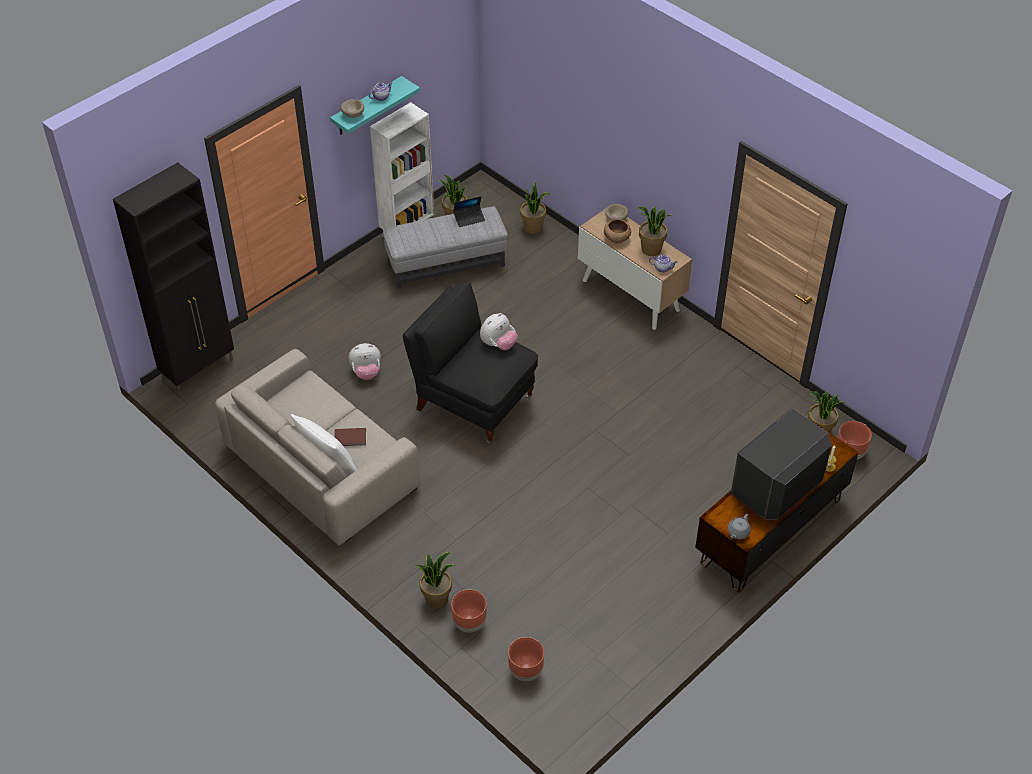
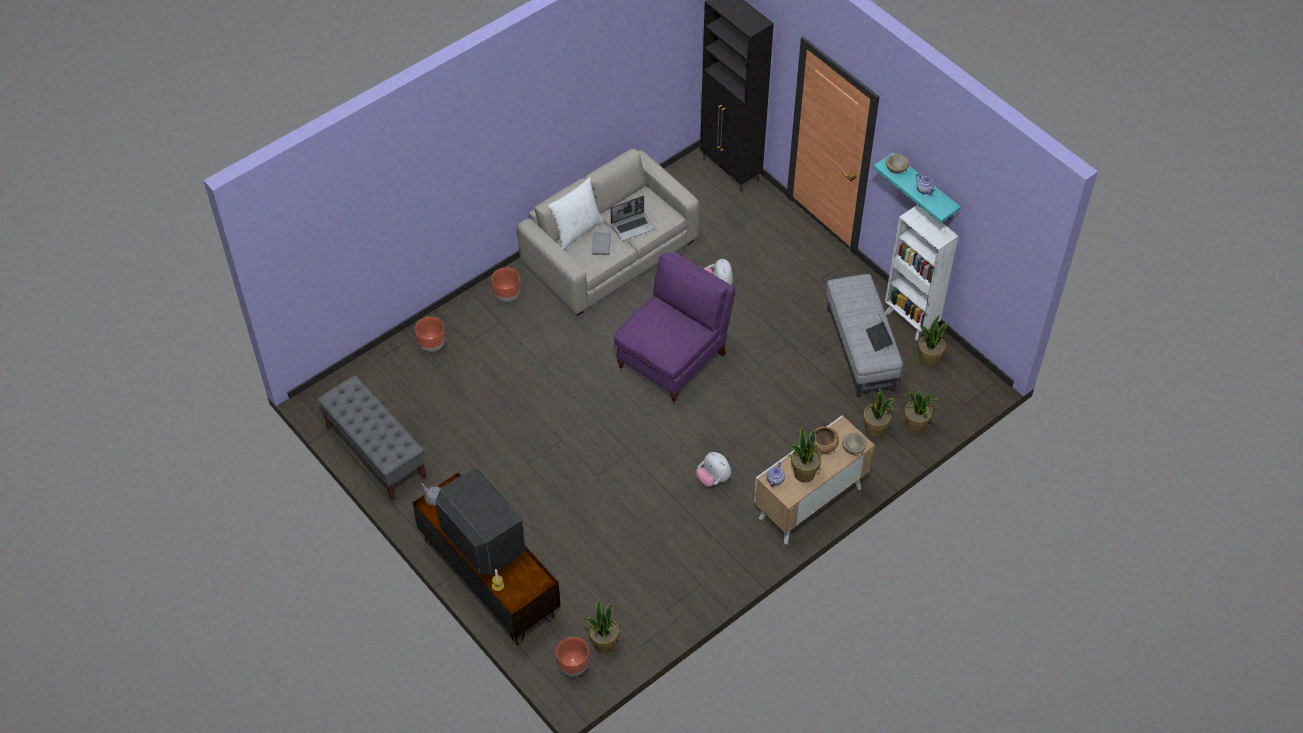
camera: 95 degrees right, 5 degrees up
(322, 412) = (633, 226): none -> laptop
(350, 438) = (600, 245): brown book -> grey book
(437, 599) = (460, 325): potted plant -> potted plant (875, 430)
(473, 402) = (673, 361): black armchair -> purple armchair
(498, 344) = (682, 339): plush toy -> plush toy (713, 479)
(525, 671) = (379, 379): brown planter -> brown planter (507, 296)
(630, 658) = (375, 452): none -> grey bench

